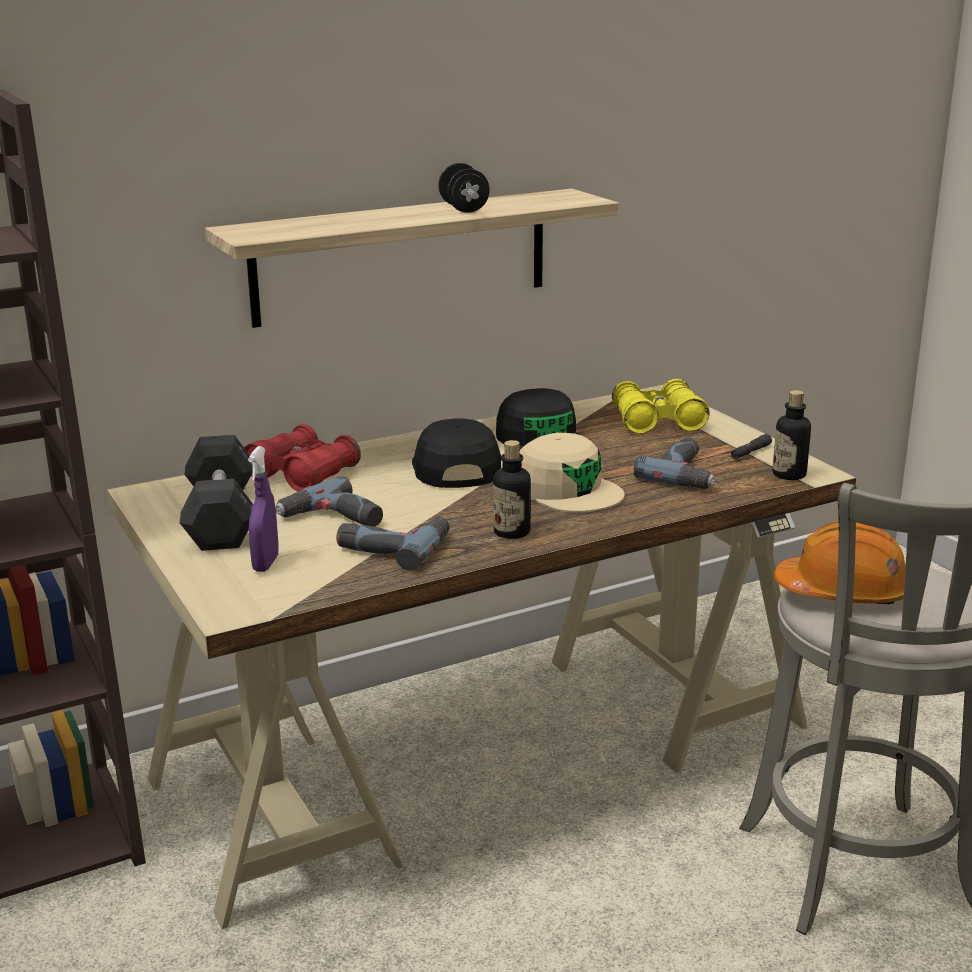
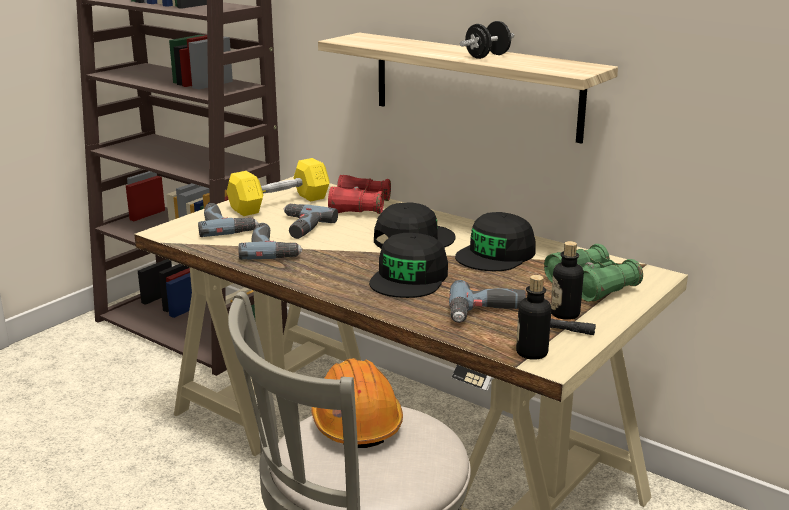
camera: 65 degrees right, 0 degrees up
(221, 517) = (279, 204): grey dumbbell -> yellow dumbbell
(265, 564) = (226, 226): purple spray bottle -> power drill
(511, 532) = (320, 275): bottle -> bottle (565, 314)
(567, 490) = (409, 278): beige cap -> black cap
(658, 421) = (591, 285): yellow binoculars -> green binoculars

